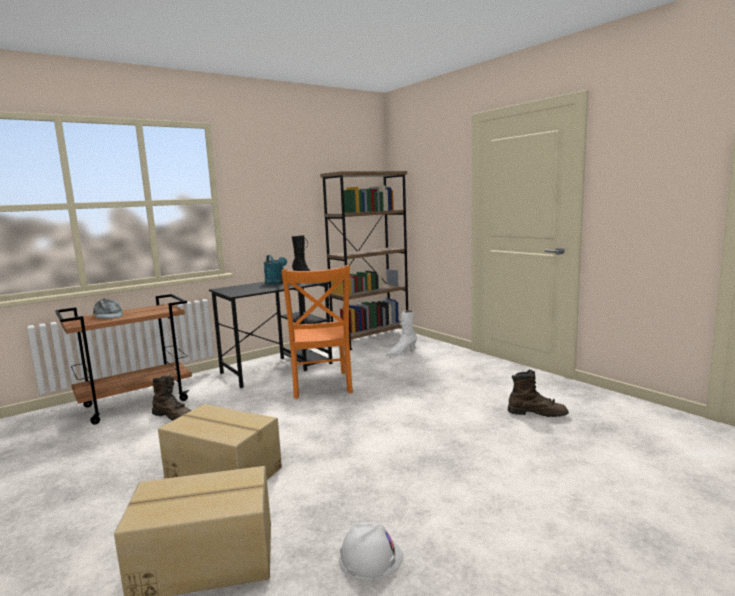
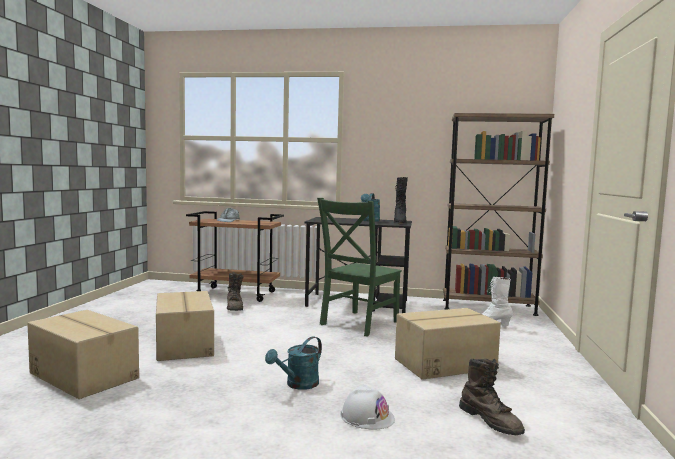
camera: 45 degrees right, 5 degrees down
(321, 386) = (357, 324): orange chair -> green chair
(370, 557) = (131, 422): white hard hat -> white hard hat (367, 416)
(402, 451) = (298, 385): none -> turquoise watering can
(440, 390) = (444, 363): none -> cardboard box

